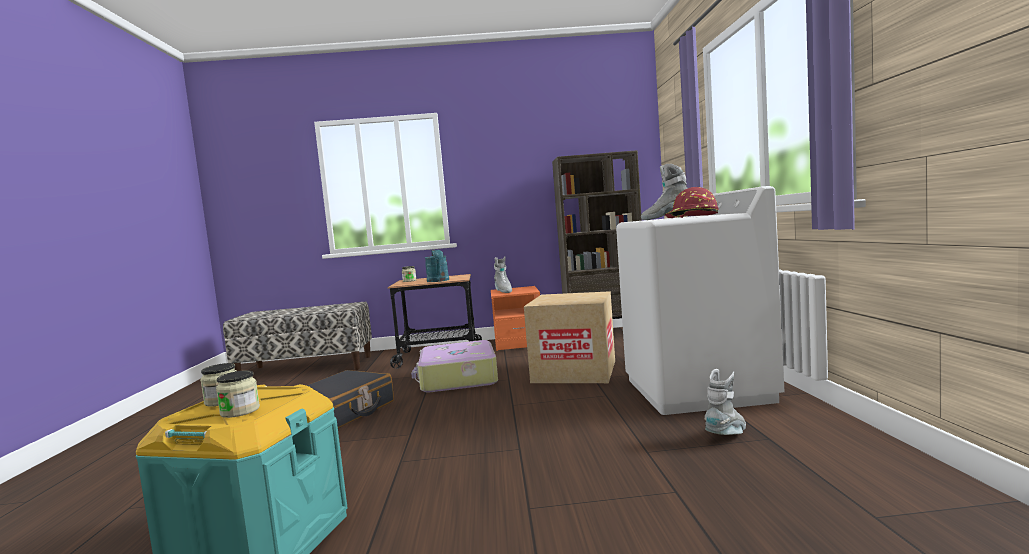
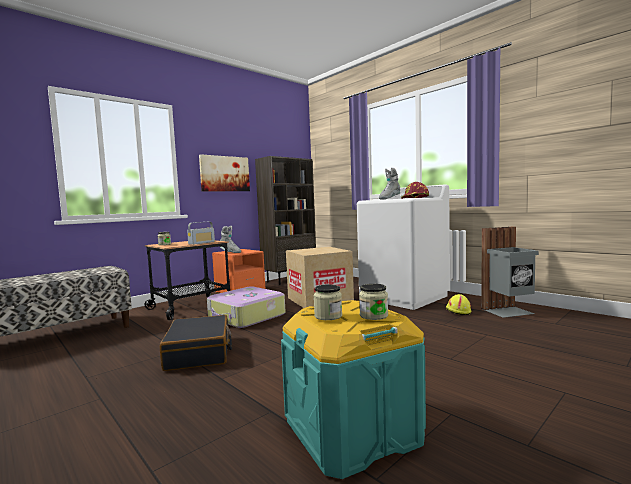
camera: 40 degrees left, 0 degrees up
(438, 281) = (201, 243): turquoise watering can -> radio
(508, 187) = (224, 174): none -> picture
(728, 435) = (457, 311): grey boot -> yellow hard hat
(830, 462) = (509, 311): none -> grey trash can

